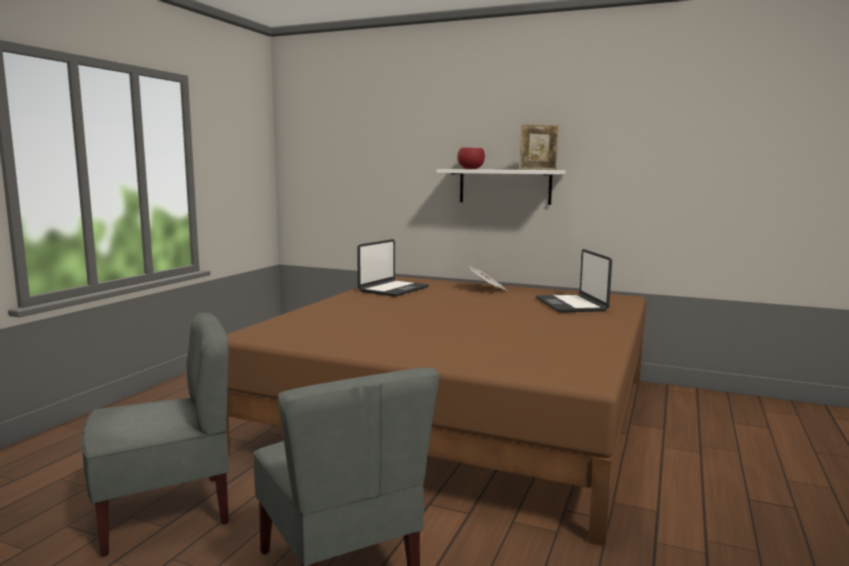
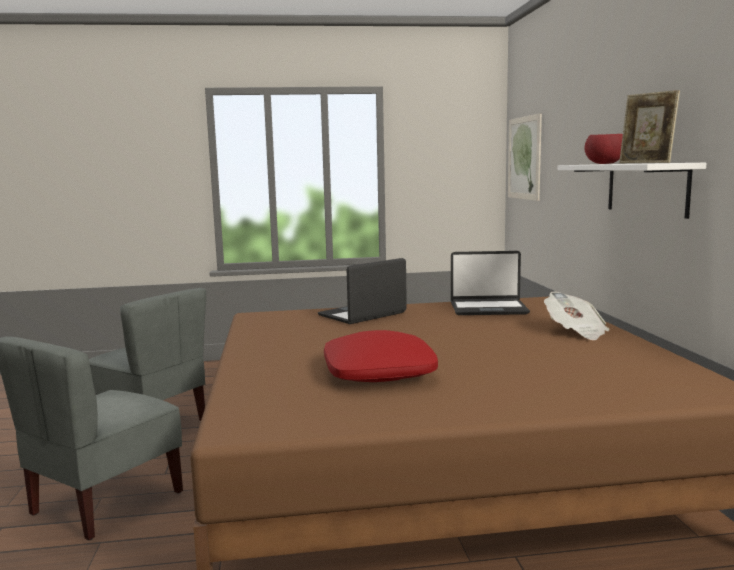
camera: 60 degrees right, 0 degrees up
(317, 161) = (524, 158): none -> picture
(505, 333) = (380, 372): none -> red pillow
(571, 305) = (592, 374): laptop -> laptop (363, 315)

